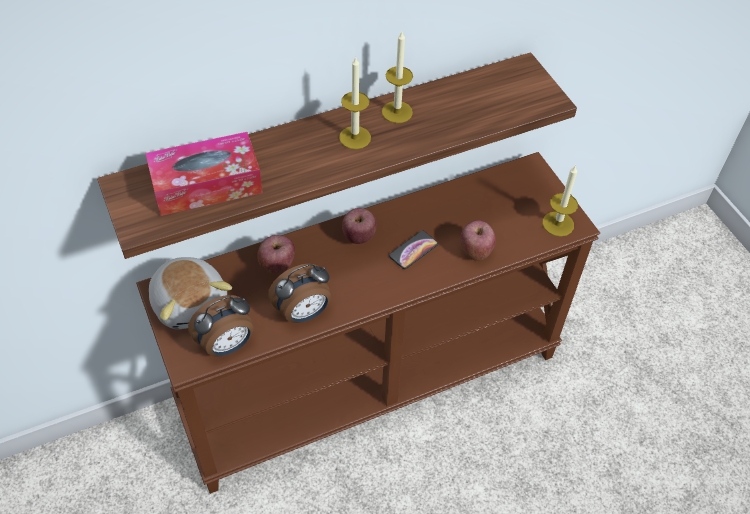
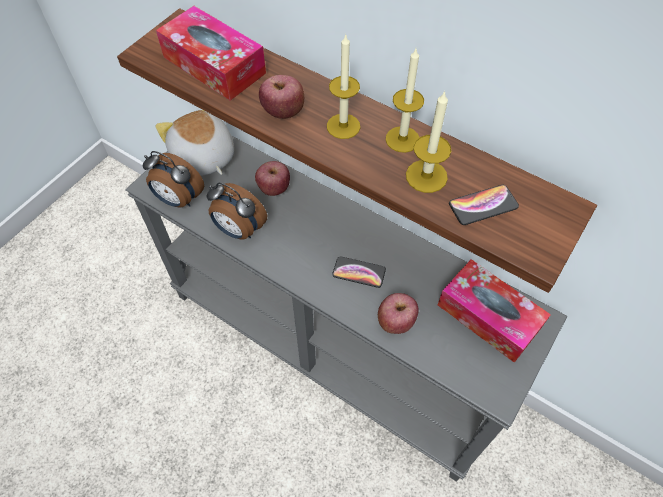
camera: 60 degrees right, 5 degrees up
(190, 302) = (203, 157): plush toy -> plush toy turned 120 degrees clockwise
(359, 236) = (343, 226): apple -> apple (283, 112)
(370, 378) = (333, 345): brown console table -> grey console table
(491, 104) = (483, 205): none -> phone
(509, 194) = (488, 316): none -> tissue box
(558, 224) = (487, 378): candle -> candle (426, 176)

